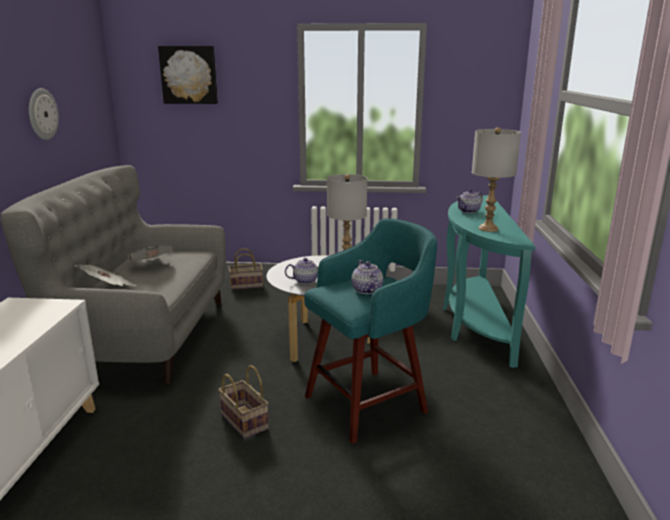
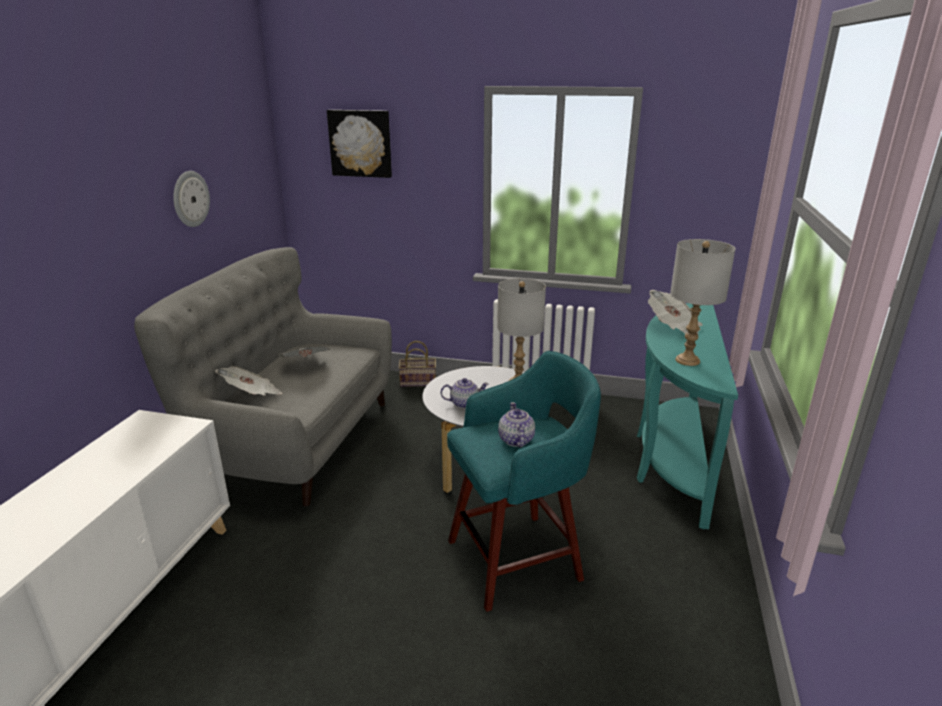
camera: 10 degrees right, 5 degrees up
(242, 421) = (373, 565): basket -> none
(469, 211) = (673, 328): teapot -> newspaper

